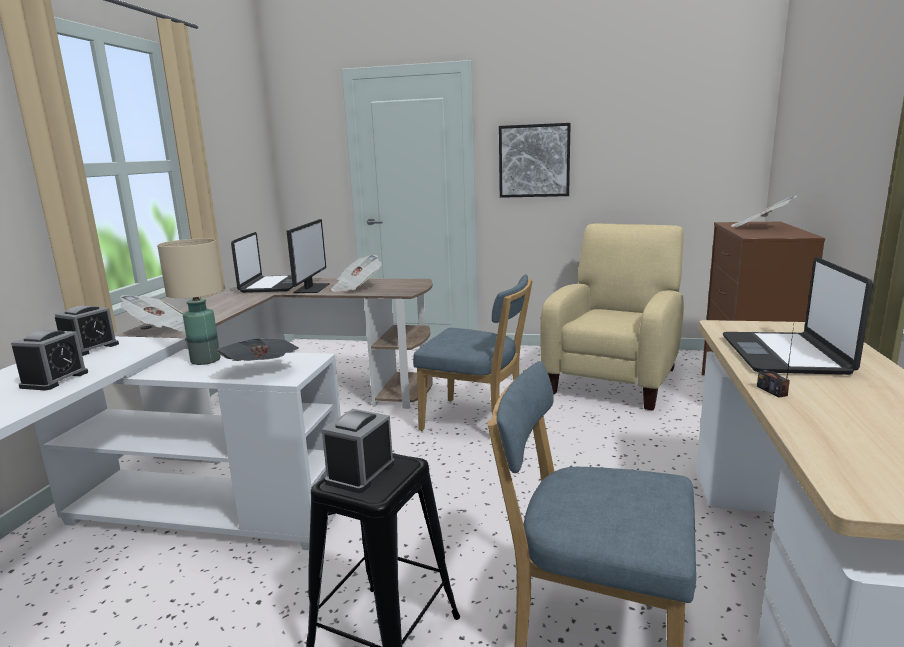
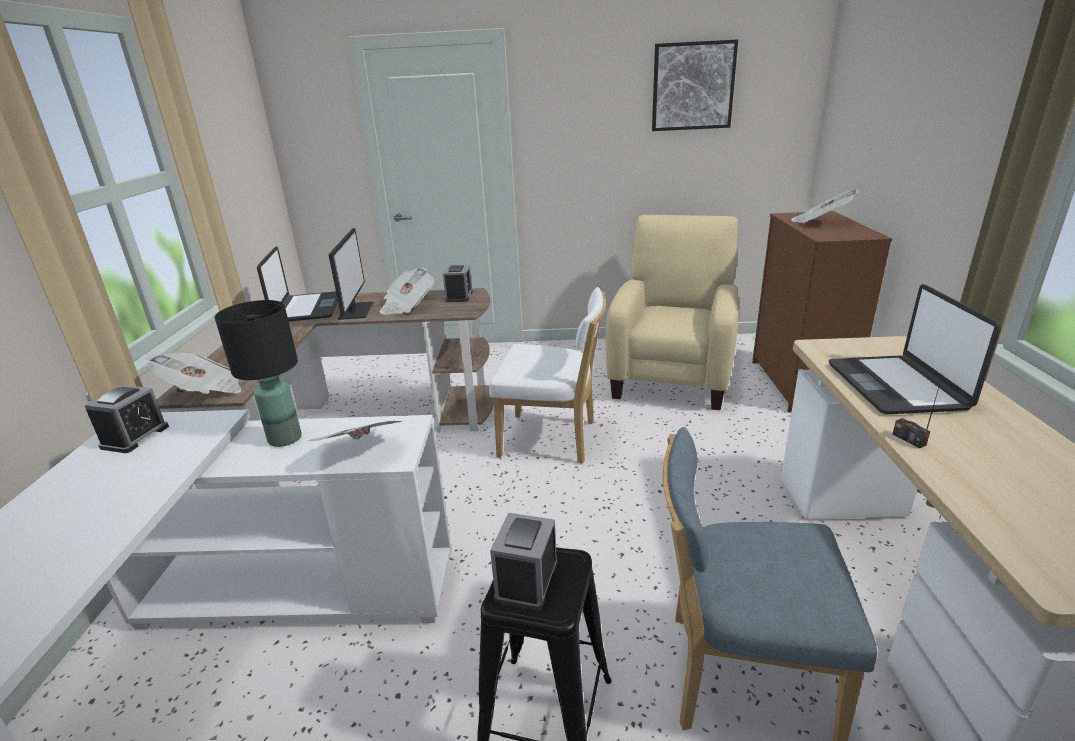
camera: 10 degrees left, 10 degrees up
(54, 380) = (115, 497): alarm clock -> alarm clock (459, 296)
(206, 360) = (286, 438): beige table lamp -> black table lamp
(477, 421) = (553, 439): blue chair -> white chair
(534, 161) = (578, 145): picture -> picture (692, 86)

